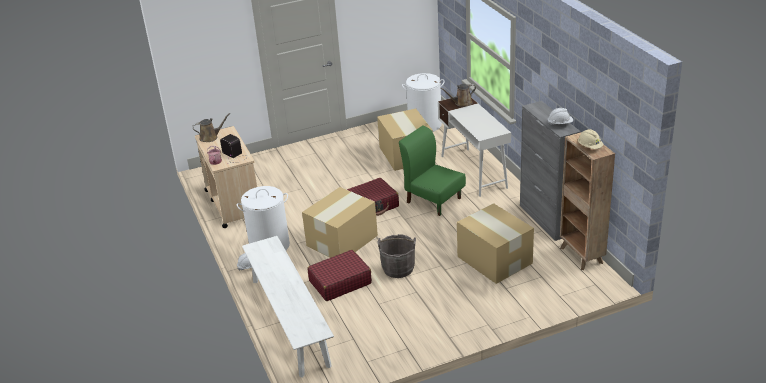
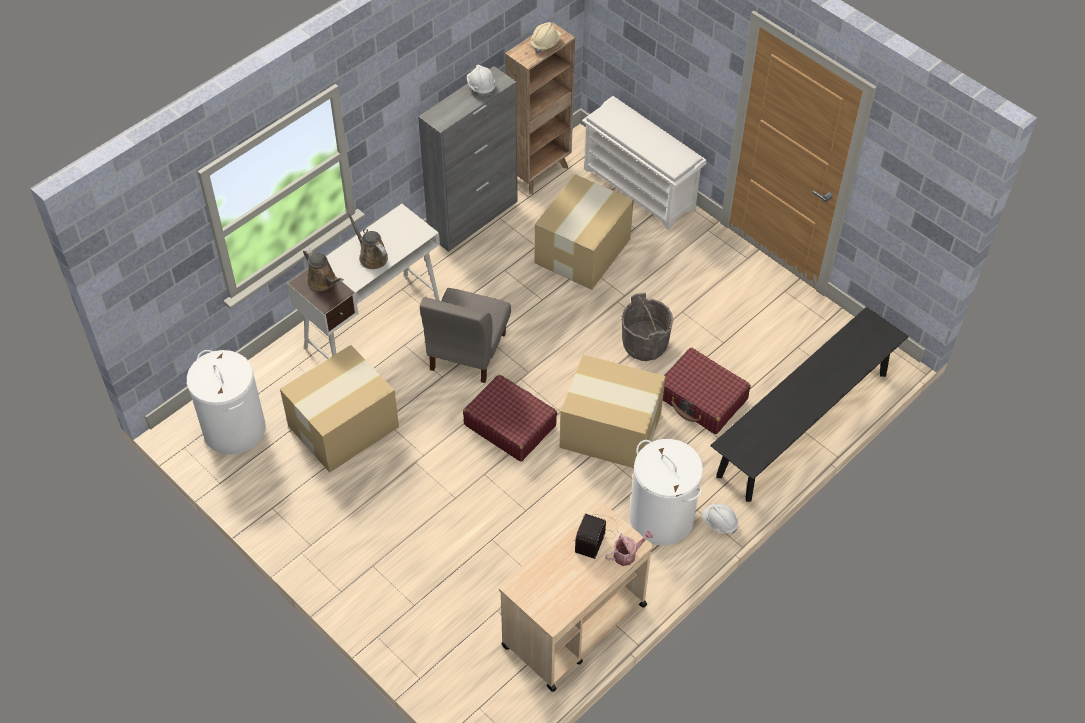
camera: 115 degrees left, 20 degrees up
(210, 137) = (551, 604): brown watering can -> brown watering can (371, 256)
(289, 321) = (803, 424): white bench -> black bench
(433, 200) = (467, 352): green chair -> grey chair
(545, 300) = (640, 189): none -> white shoe rack

